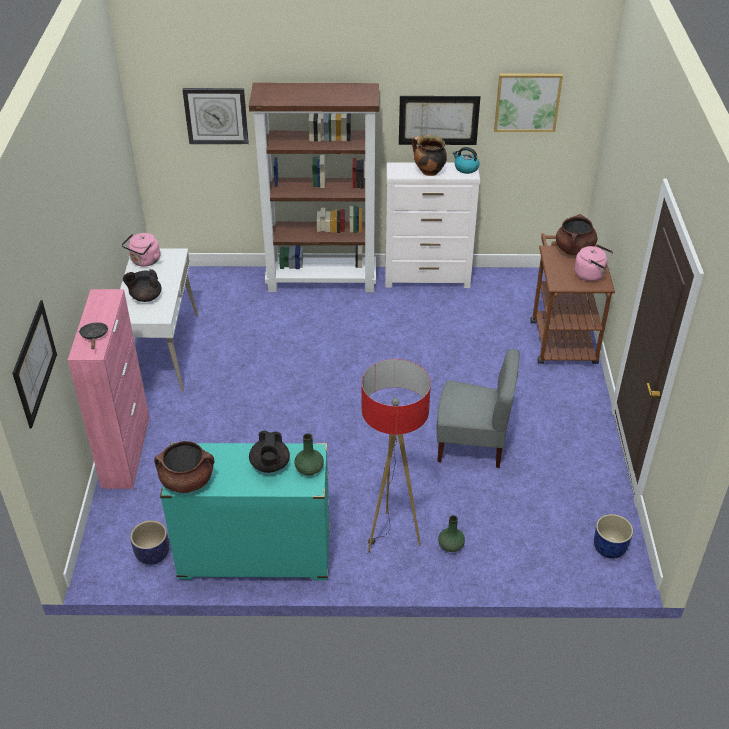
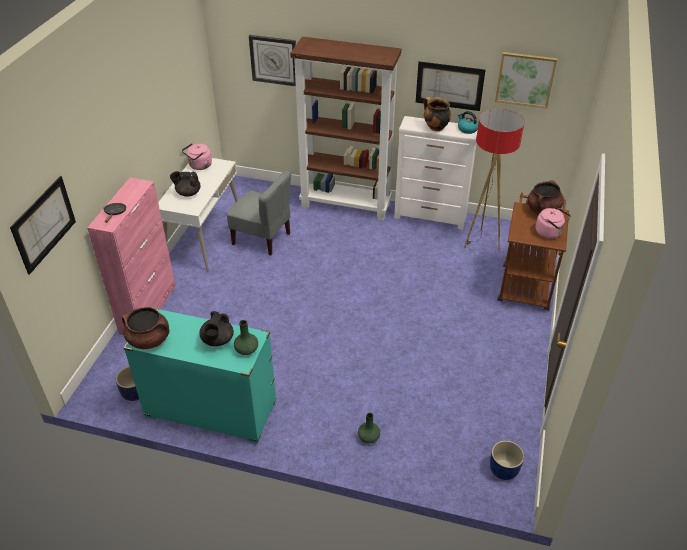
camera: 15 degrees right, 0 degrees up
(391, 536) = (323, 419): floor lamp -> floor lamp (481, 242)
(472, 444) = (417, 357): grey chair -> grey chair (262, 238)

